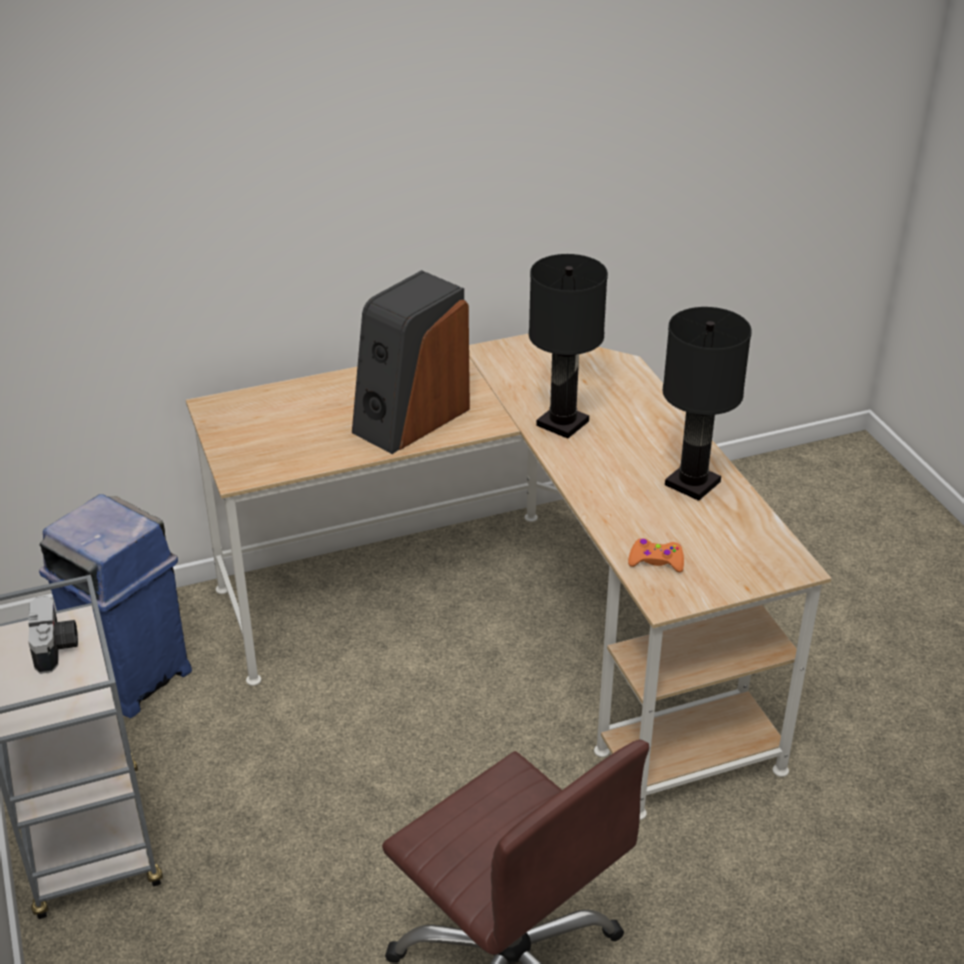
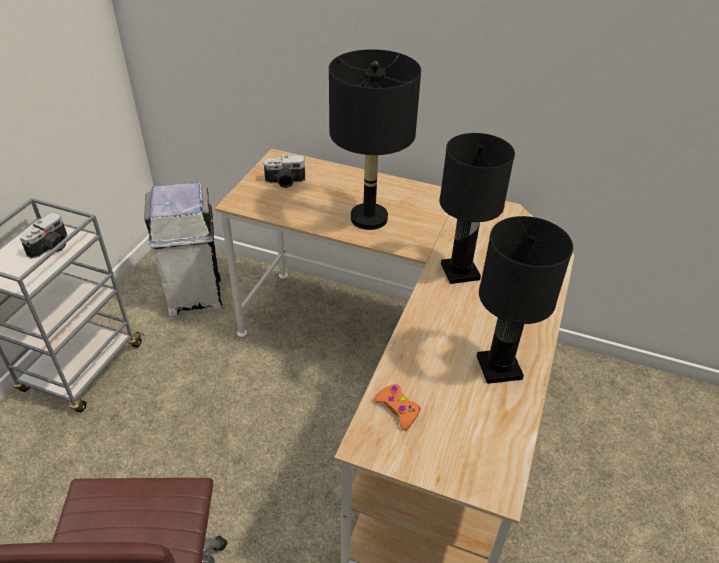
camera: 40 degrees right, 5 degrees up
(132, 675) = (195, 295): blue trash can -> white trash can
(262, 427) = (285, 182): none -> camera
(410, 419) = (369, 219): speaker -> black table lamp

